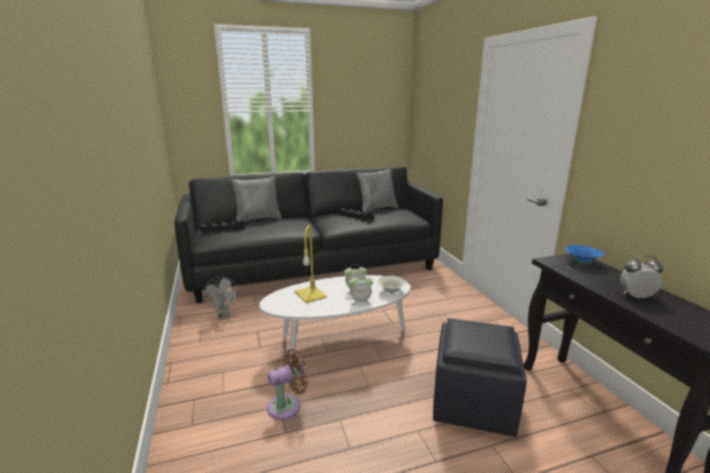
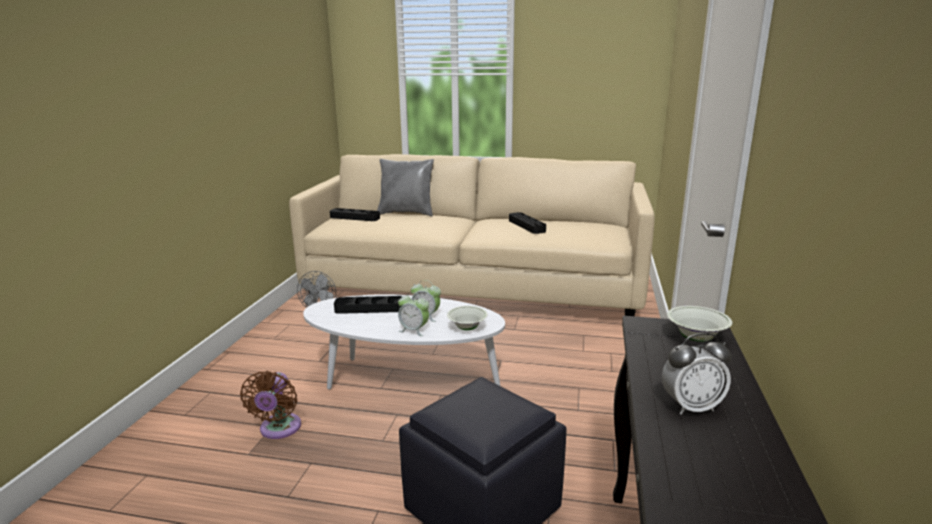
camera: 30 degrees right, 0 degrees up
(287, 406) = (279, 429): brown fan -> brown fan turned 90 degrees clockwise
(309, 294) = (370, 308): yellow table lamp -> black tray
(314, 267) = (473, 288): black sofa -> beige sofa
(377, 209) = (573, 221): grey pillow -> none
(581, 262) = (696, 339): blue bowl -> white bowl
(636, 296) = (691, 407): alarm clock -> alarm clock turned 135 degrees clockwise

